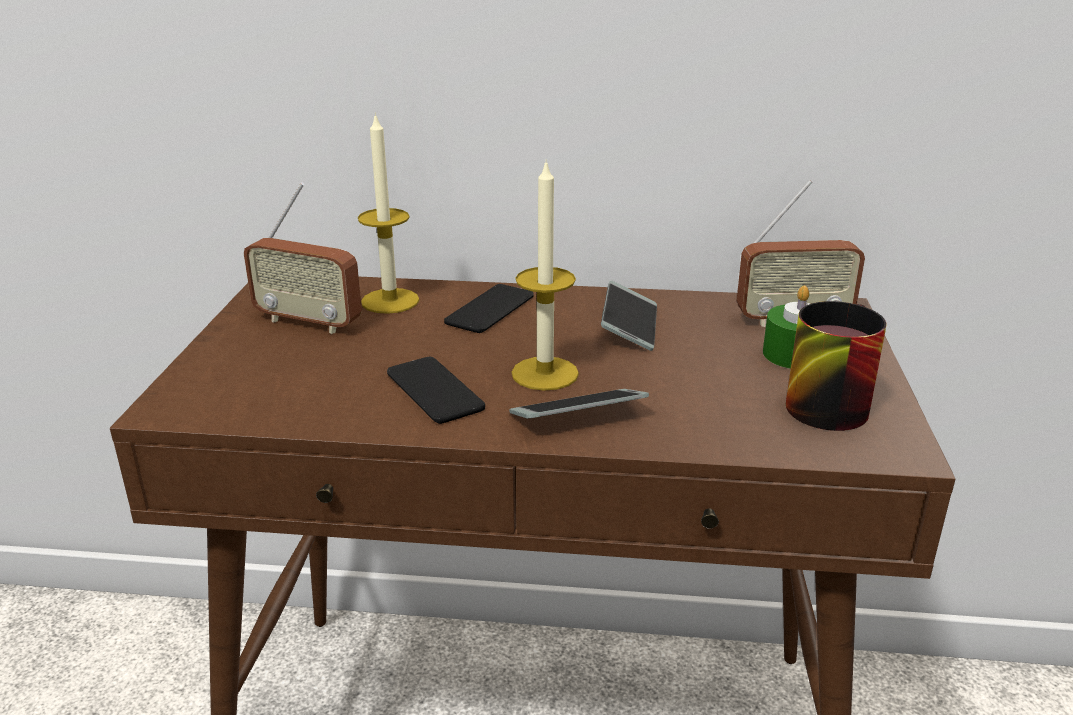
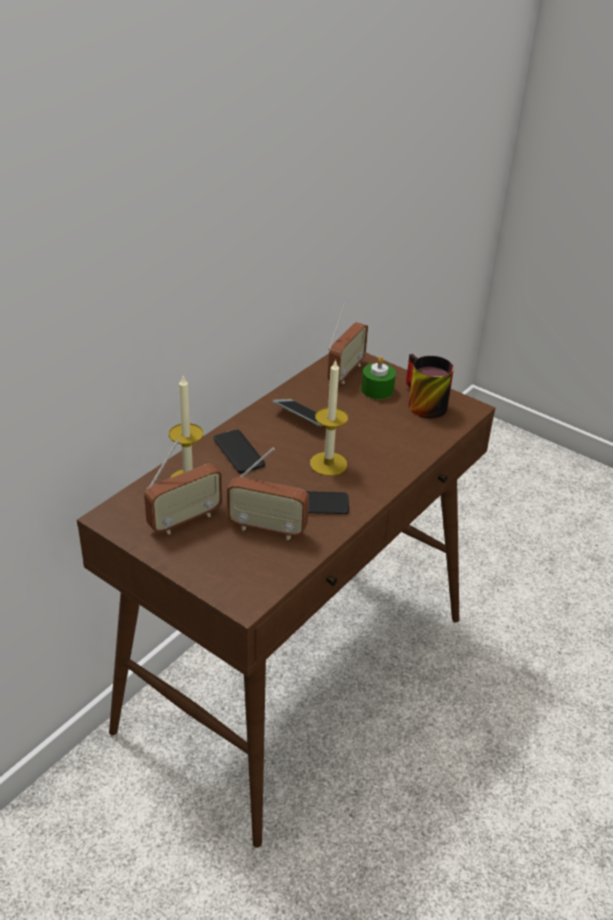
camera: 60 degrees left, 10 degrees up
(340, 376) = (267, 529): none -> radio
(578, 416) = (376, 471): phone -> none

